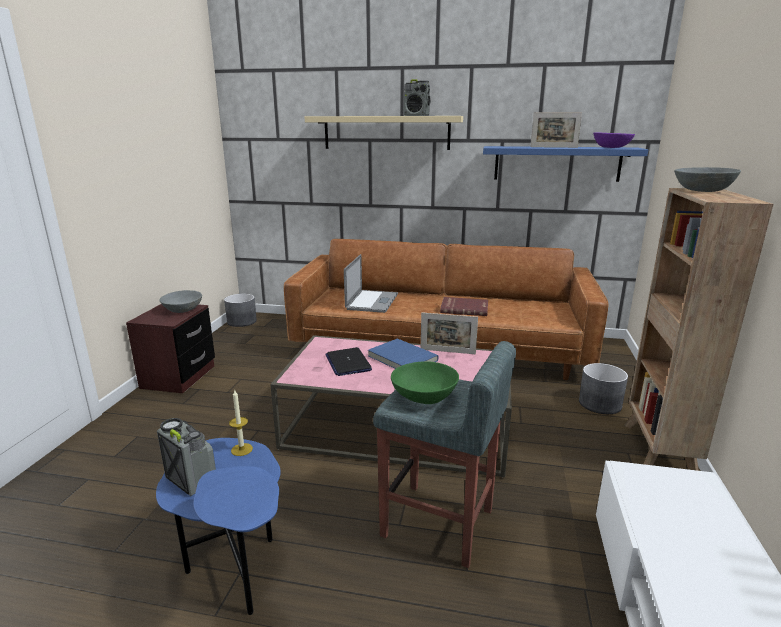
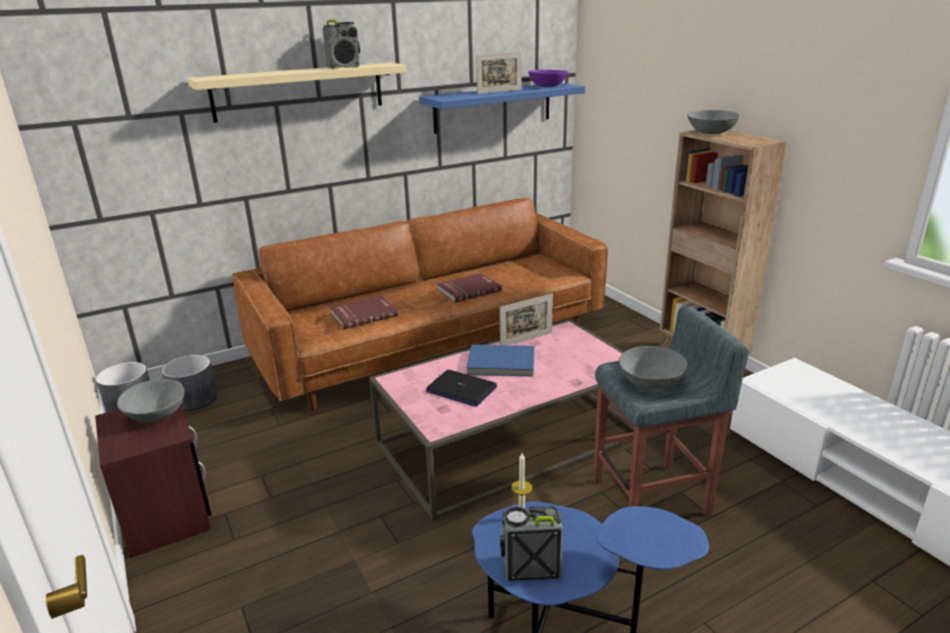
camera: 40 degrees left, 5 degrees up
(372, 301) = (363, 314): laptop -> red book
(425, 396) = (651, 381): green bowl -> grey bowl
(599, 404) = (624, 342): grey planter -> grey planter (194, 399)

